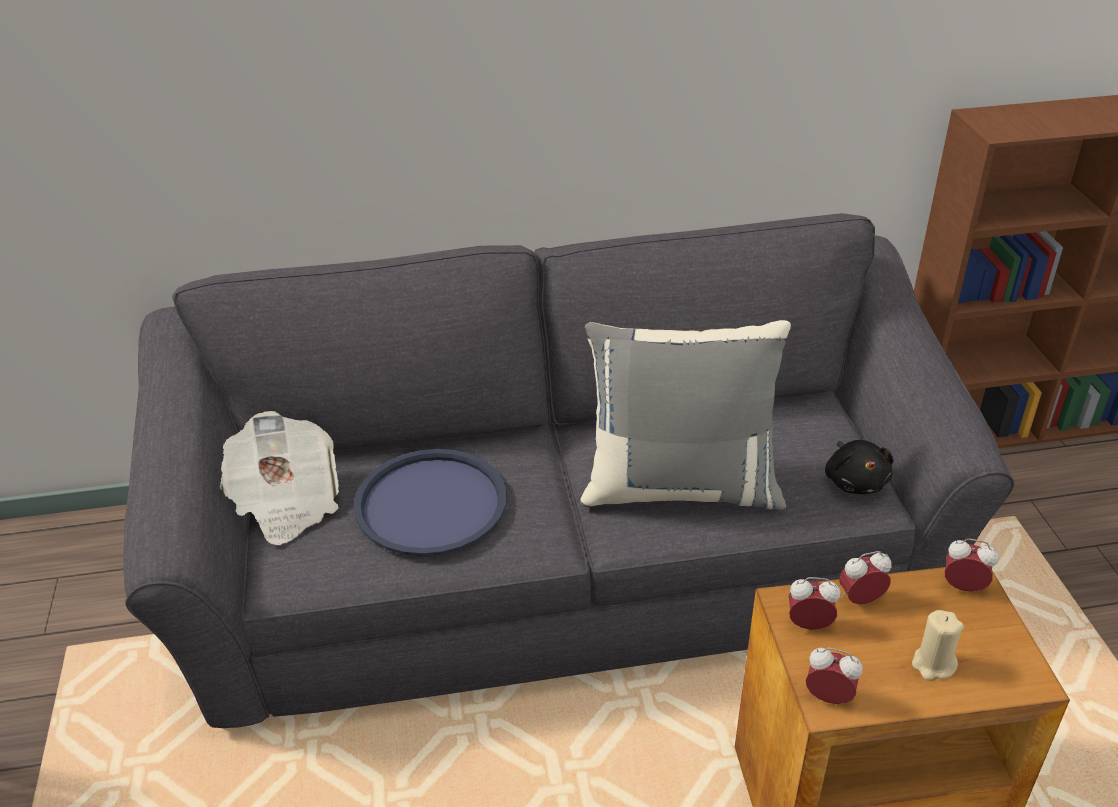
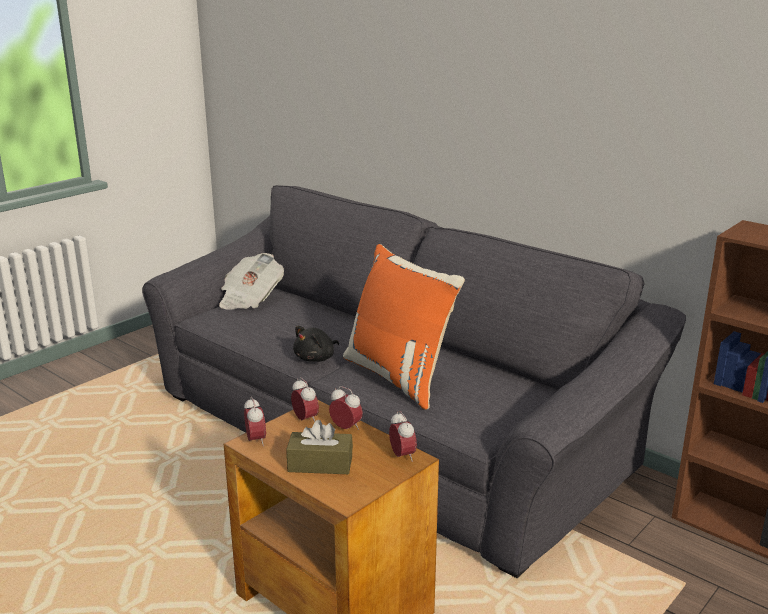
camera: 50 degrees right, 15 degrees down
(431, 503) = (292, 325): blue tray -> none
(680, 486) = (400, 377): grey pillow -> orange pillow
(855, 481) = (488, 424): black plush toy -> black plush toy (316, 358)
(933, 664) = (320, 464): beige candle -> brown tissue box

